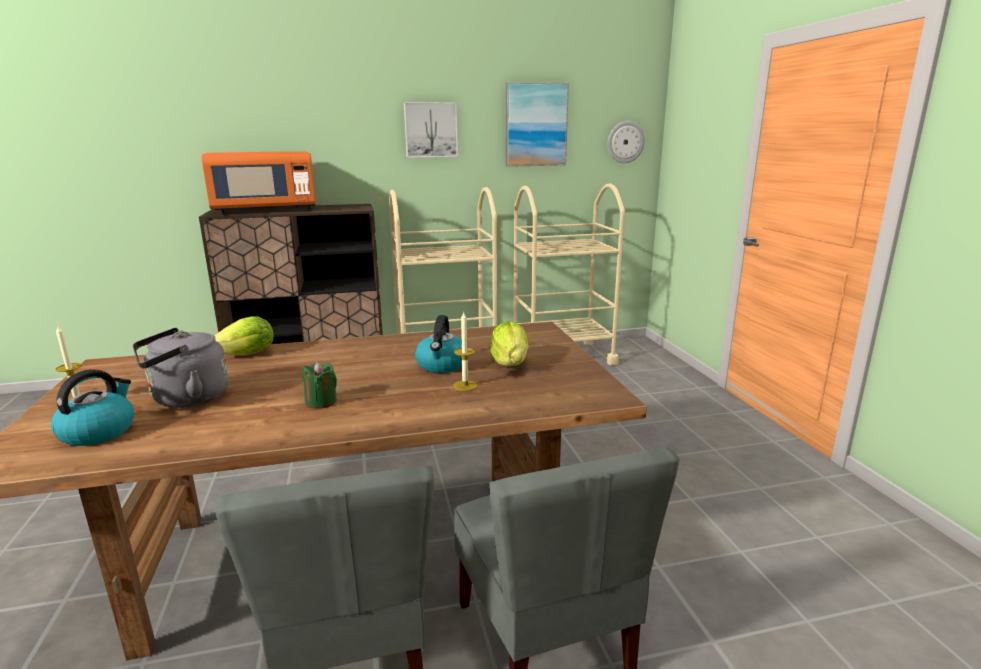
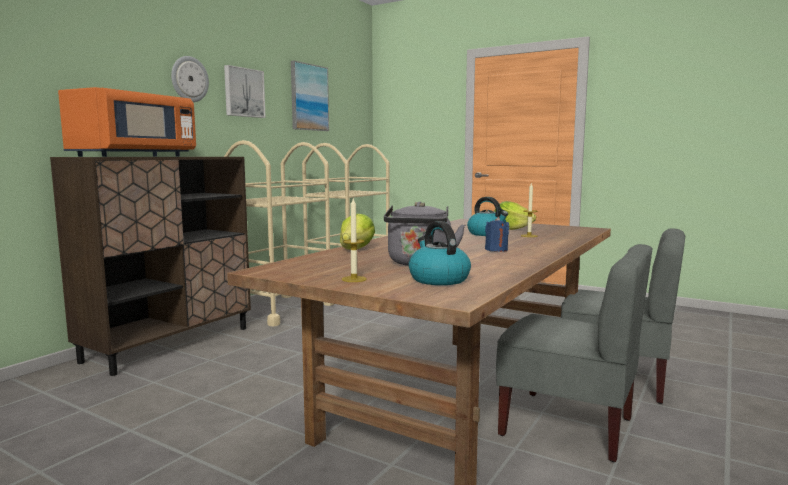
camera: 45 degrees left, 10 degrees down
(321, 402) = (496, 250): green candle -> blue candle
(625, 142) = (356, 116): wall clock -> wall clock (189, 79)

